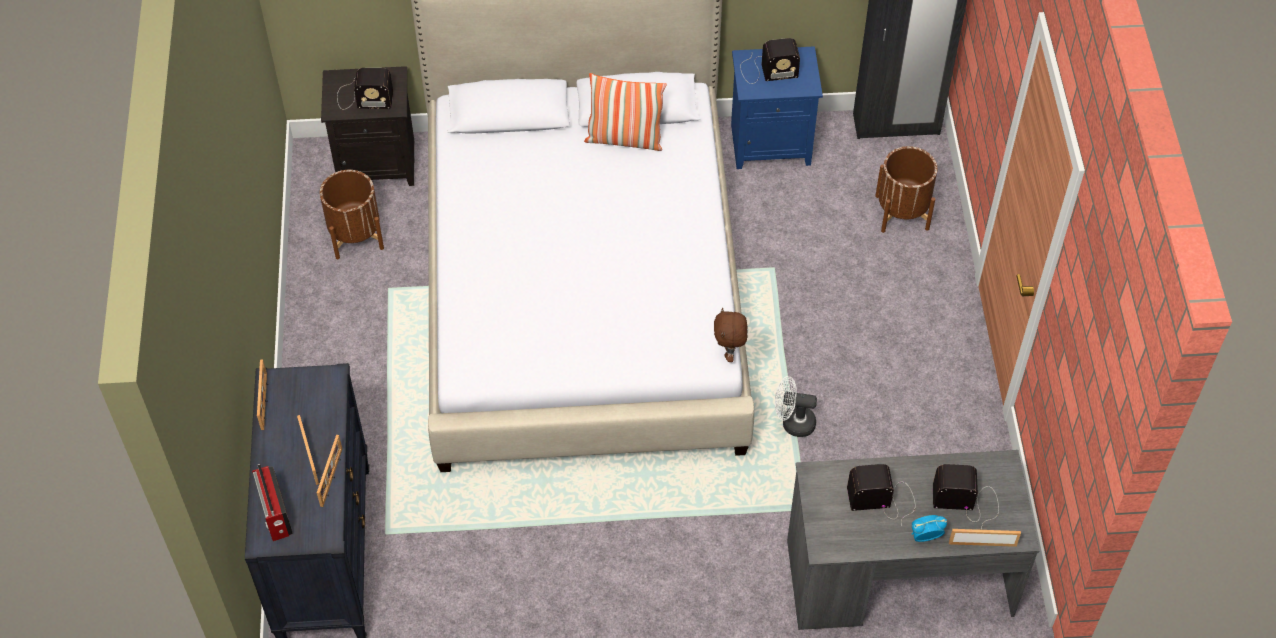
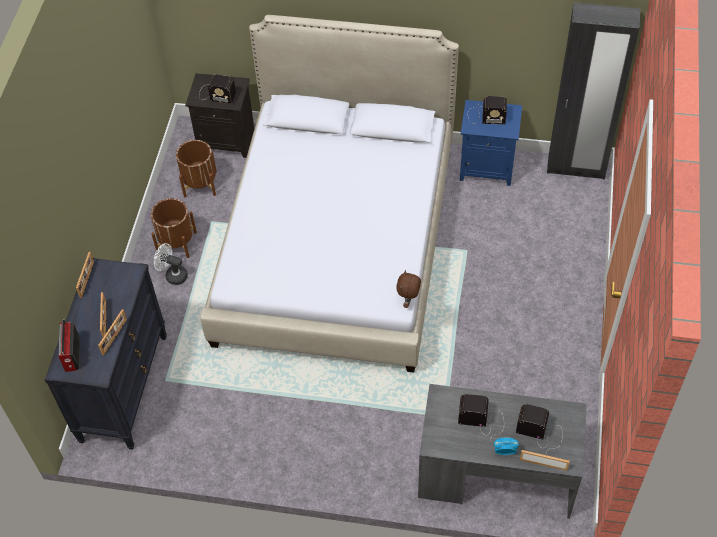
camera: 15 degrees right, 0 degrees up
(624, 139) = (378, 147): pillow -> none
(793, 423) = (452, 356): white fan -> white fan (173, 275)
(902, 212) = (564, 227): brown planter -> brown planter (177, 242)

